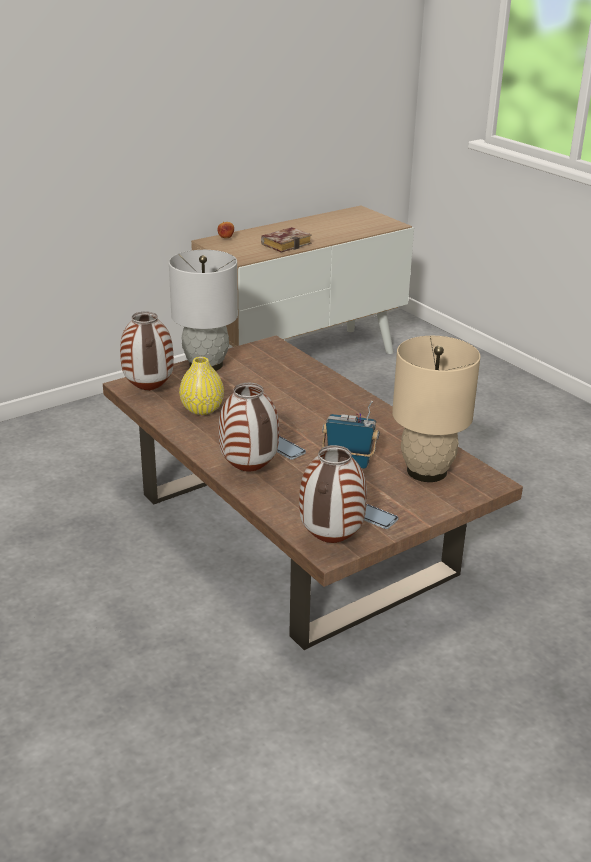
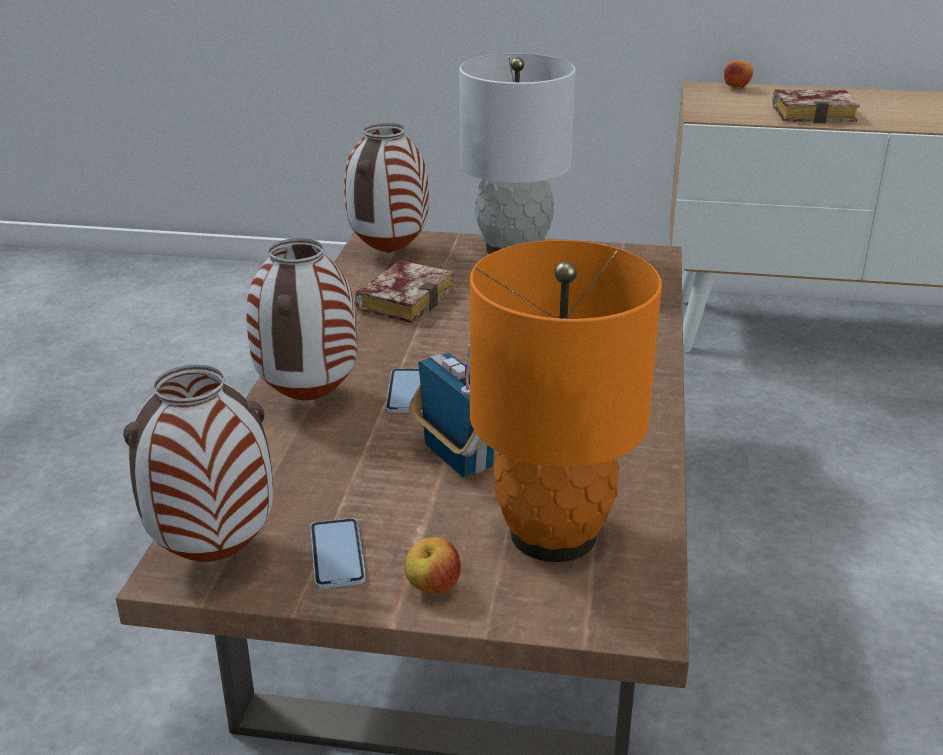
camera: 45 degrees right, 0 degrees up
(202, 409) = (404, 298): yellow vase -> book
(421, 508) = (432, 588): none -> apple
(426, 471) = (552, 534): beige table lamp -> orange table lamp

